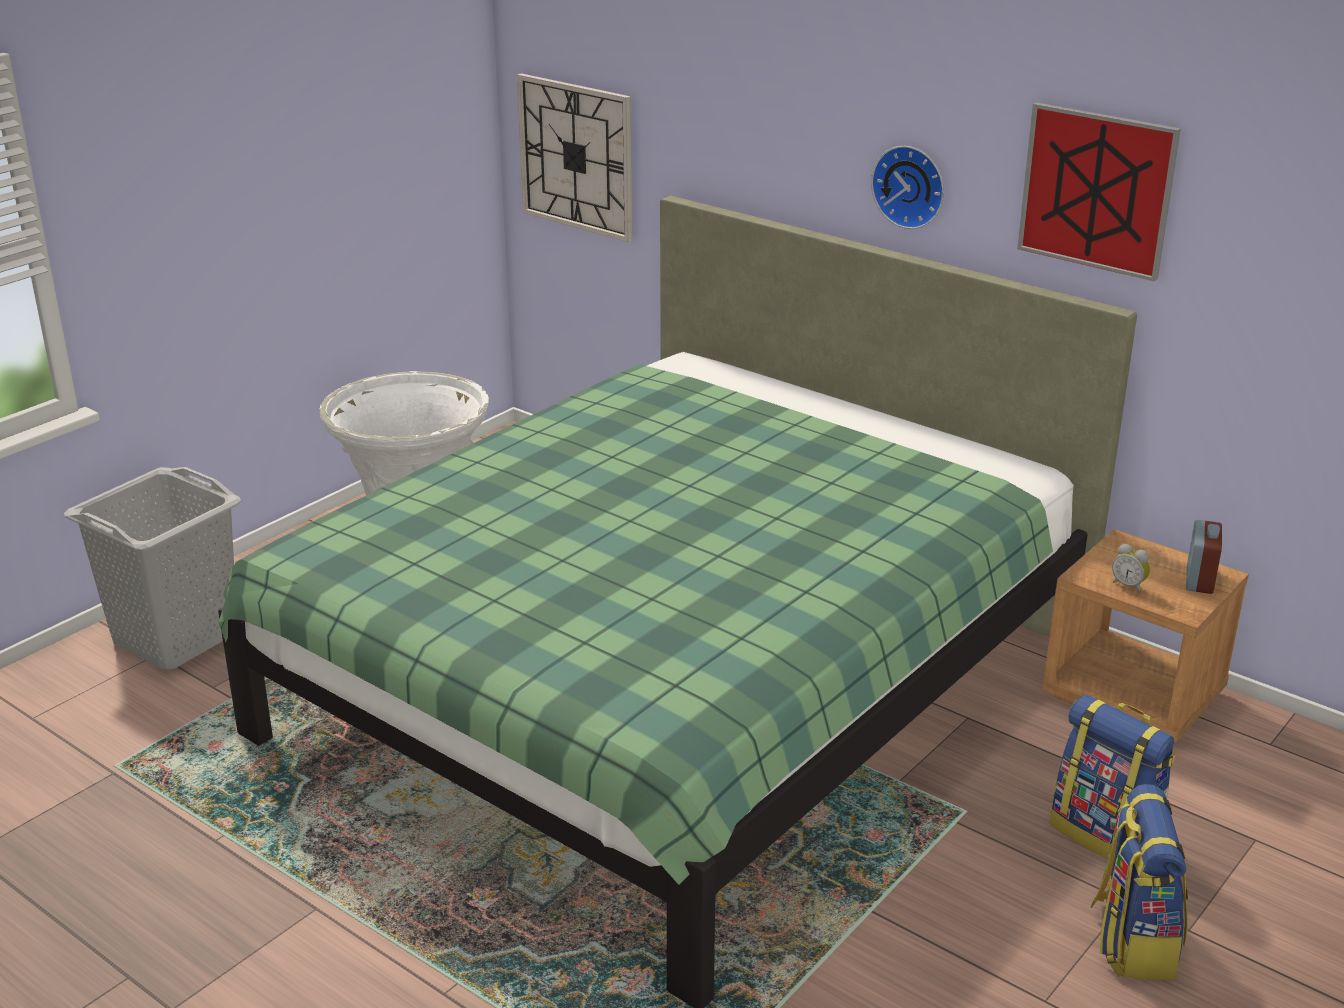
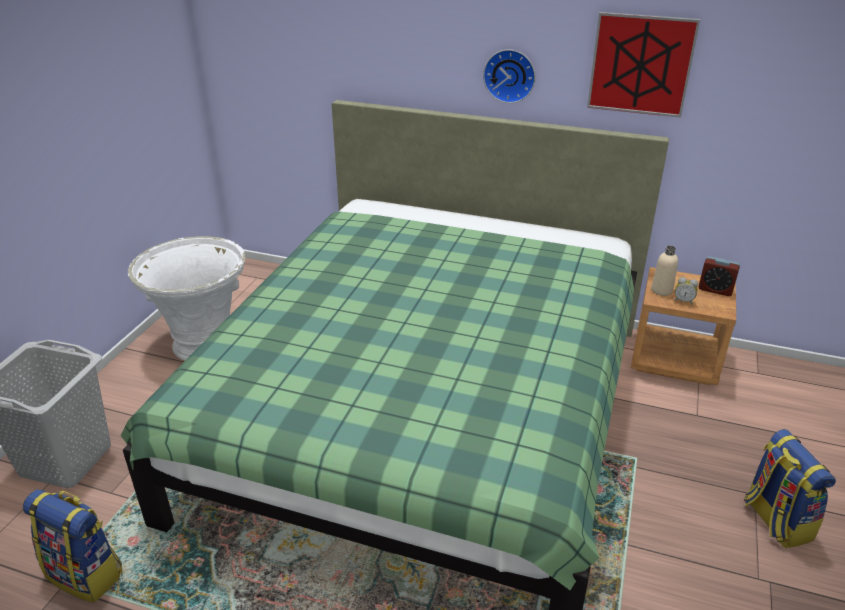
camera: 20 degrees left, 5 degrees up
(576, 156) = (261, 81): wall clock -> none
(1104, 565) = (661, 290): none -> beige bottle
(1106, 834) = (717, 452): backpack -> backpack (86, 574)
(1199, 580) = (715, 289): alarm clock -> alarm clock turned 120 degrees clockwise

